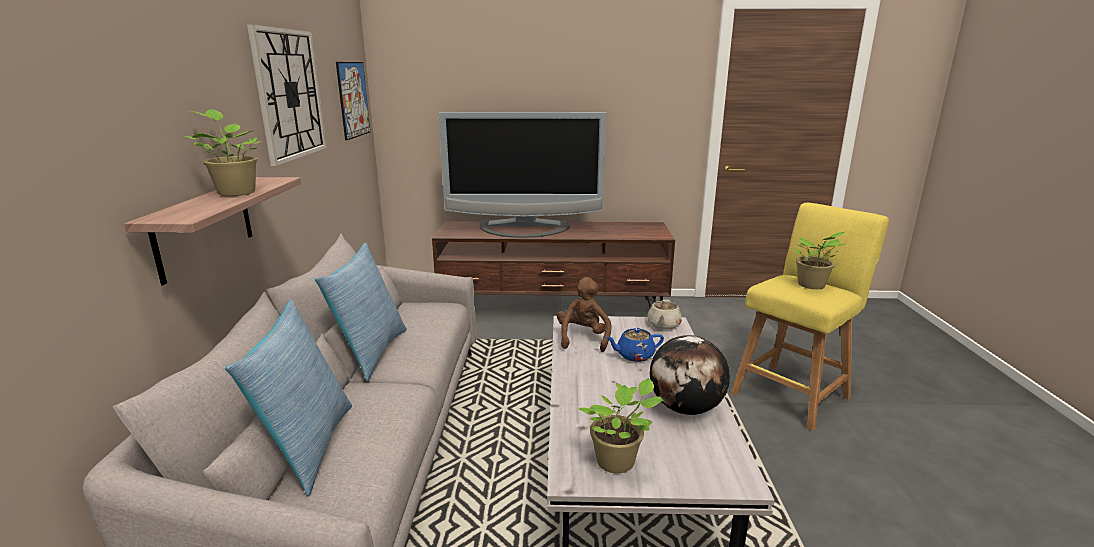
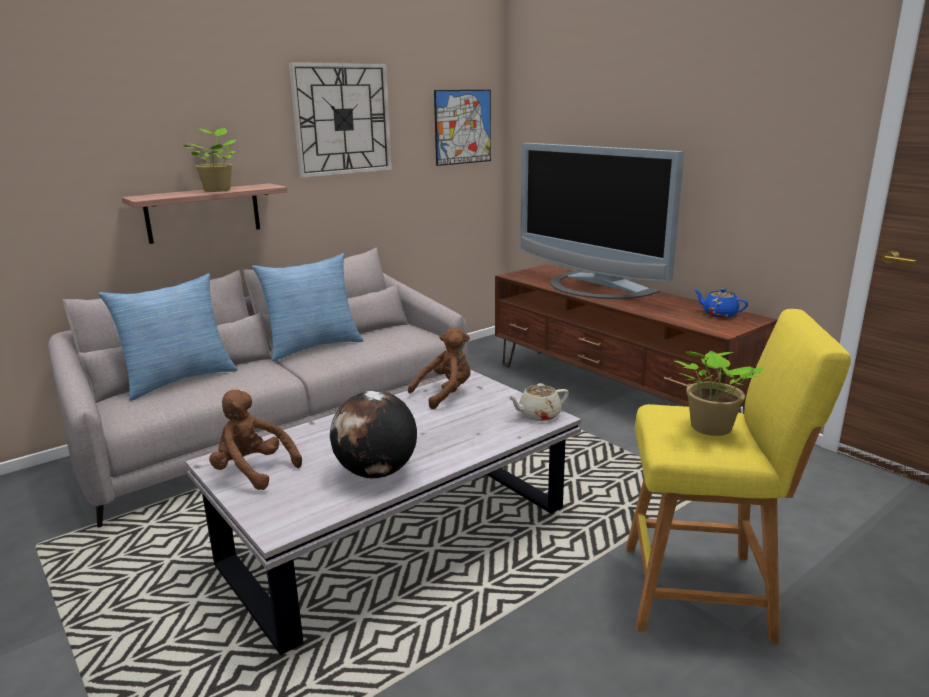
camera: 50 degrees right, 0 degrees up
(618, 463) = (253, 471): potted plant -> brown plush toy
(634, 355) = (446, 423): blue teapot -> blue teapot (719, 314)

